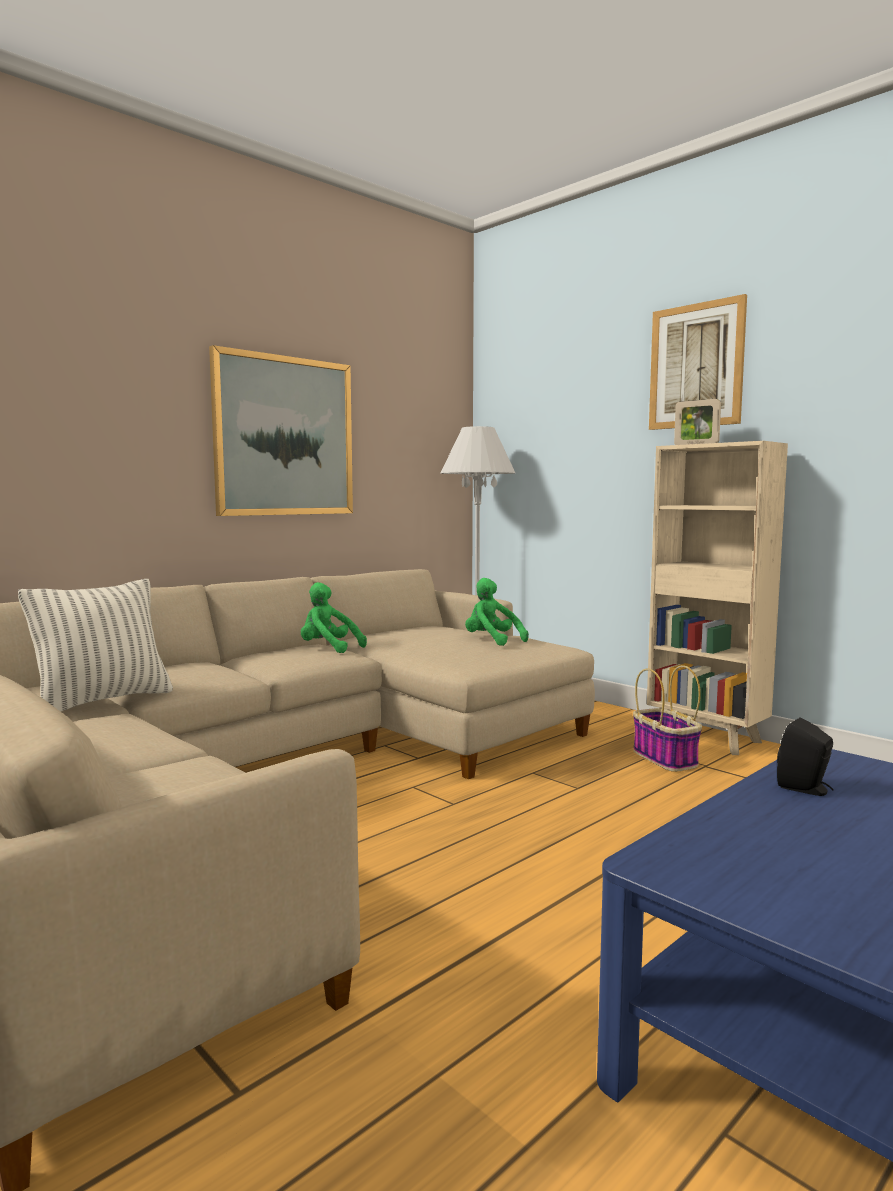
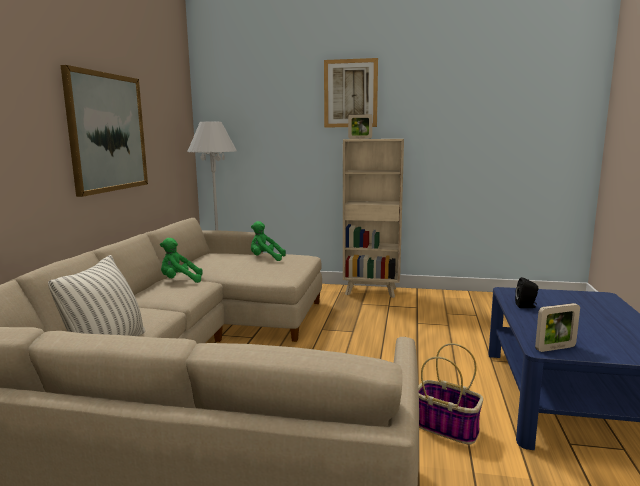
camera: 35 degrees left, 5 degrees up
(666, 759) = (369, 306): basket -> basket (447, 427)
(692, 871) = (555, 348): none -> picture frame

